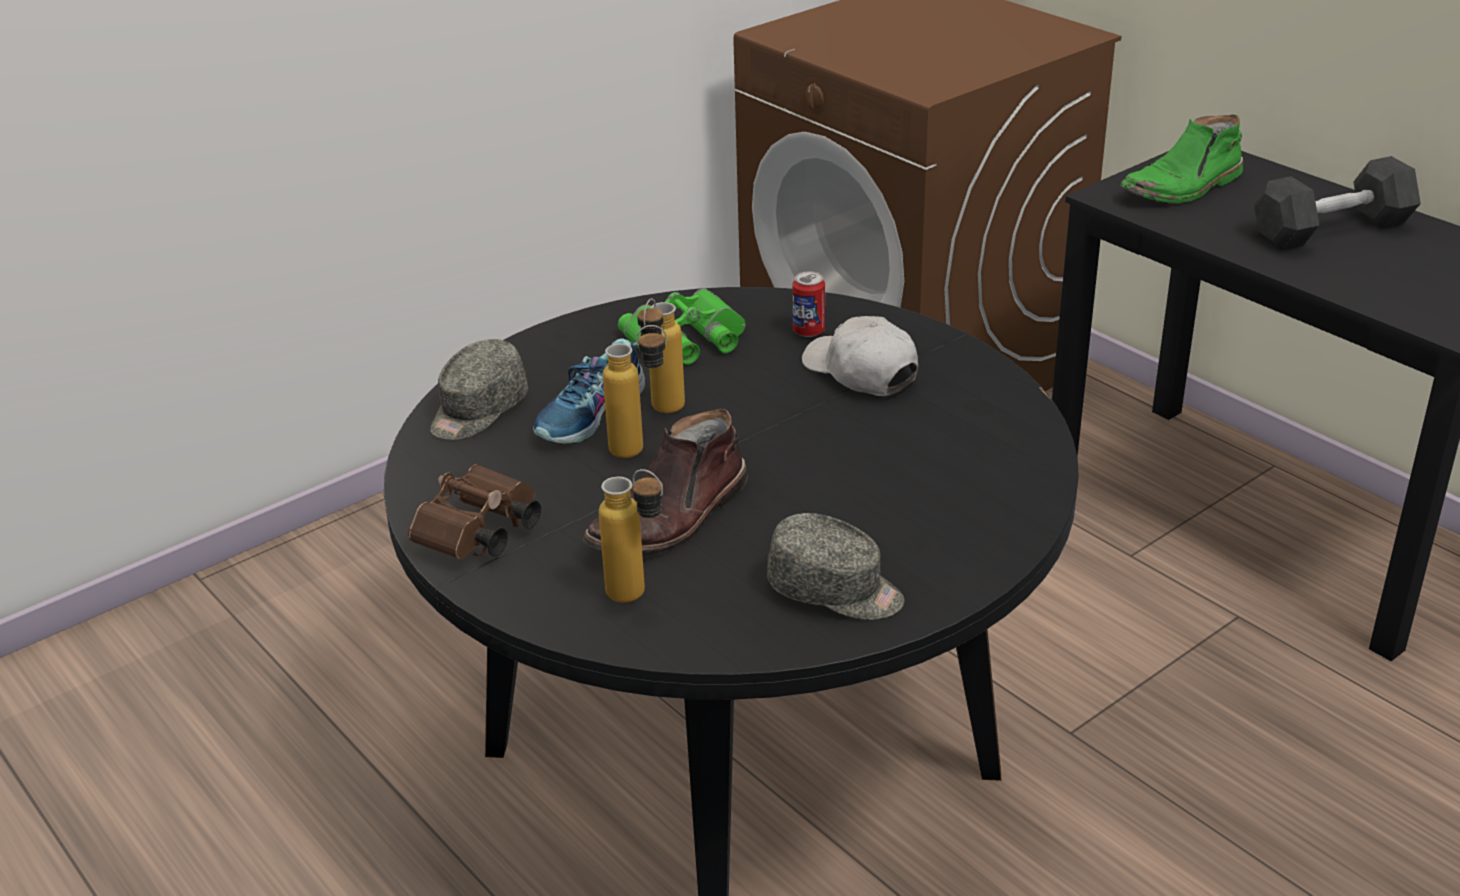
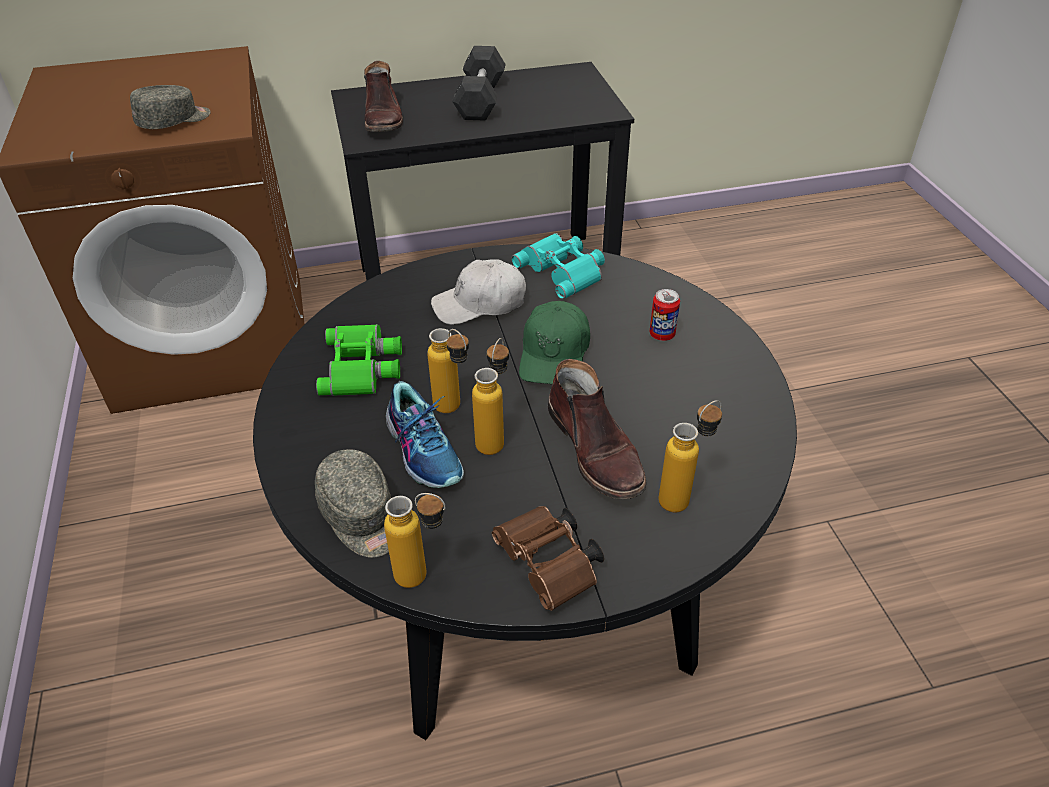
camera: 65 degrees left, 10 degrees up
(424, 468) = (423, 577): none -> bottle
(808, 331) = (407, 307): can -> can (662, 335)
(813, 447) = (554, 354): none -> green cap
(835, 591) = (723, 401): grey cap -> grey cap (174, 121)
(990, 406) = (563, 270): none -> turquoise binoculars
(1183, 188) = (383, 118): green boot -> brown boot

